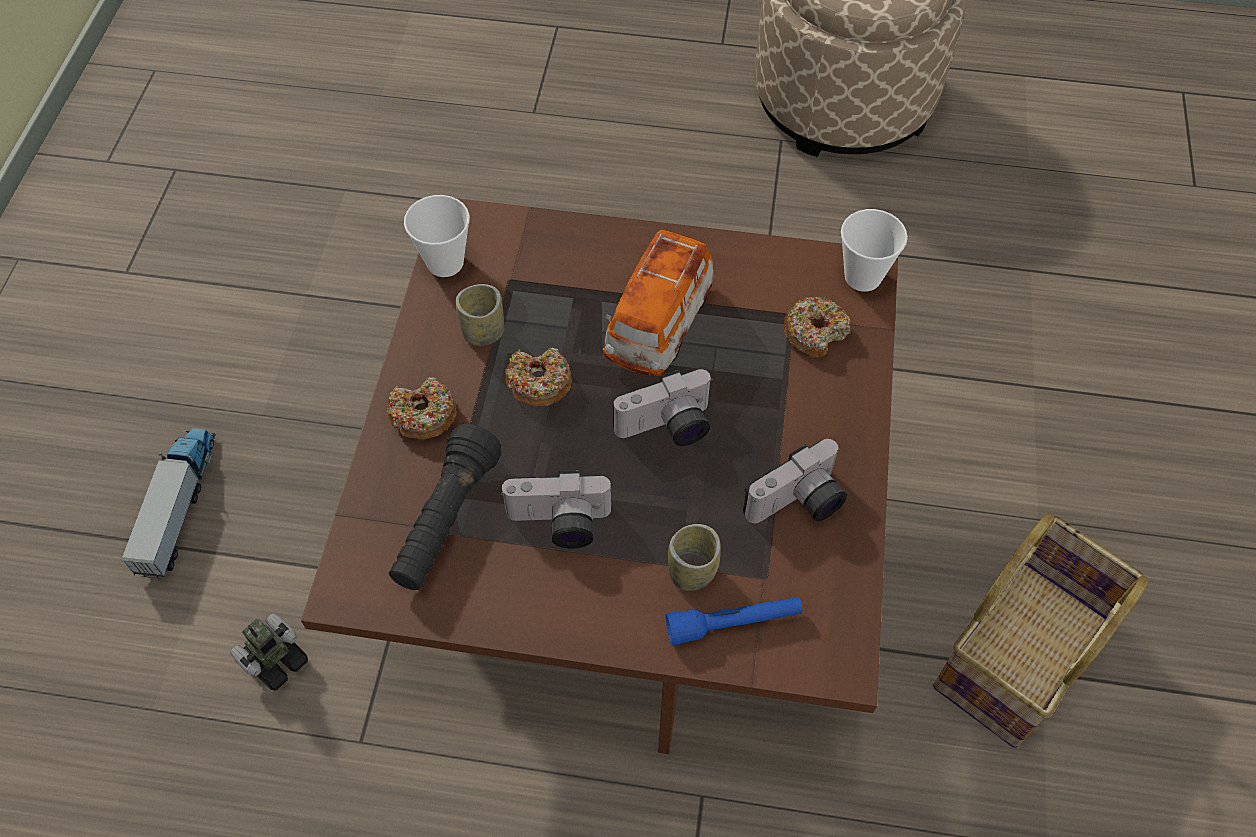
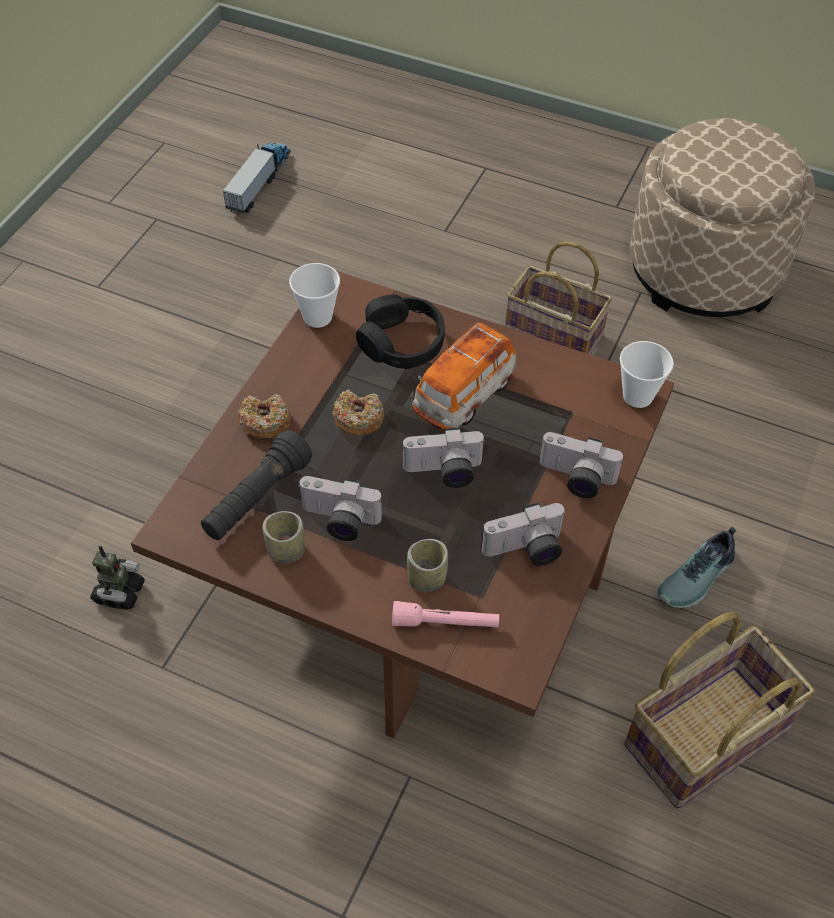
camera: 15 degrees right, 5 degrees down
(179, 506) = (84, 464): toy truck -> toy truck (259, 183)
(276, 661) = (119, 593): toy robot -> toy robot turned 135 degrees clockwise
(483, 332) = (329, 373): cup -> cup (286, 551)
(560, 272) = (401, 342): none -> black headphones
(695, 212) = (550, 334): none -> basket
(733, 623) = (445, 623): blue flashlight -> pink flashlight
(815, 332) = (584, 429): donut -> none
(825, 399) = (575, 479): none -> camera
(951, 466) = (698, 578): none -> shoe

